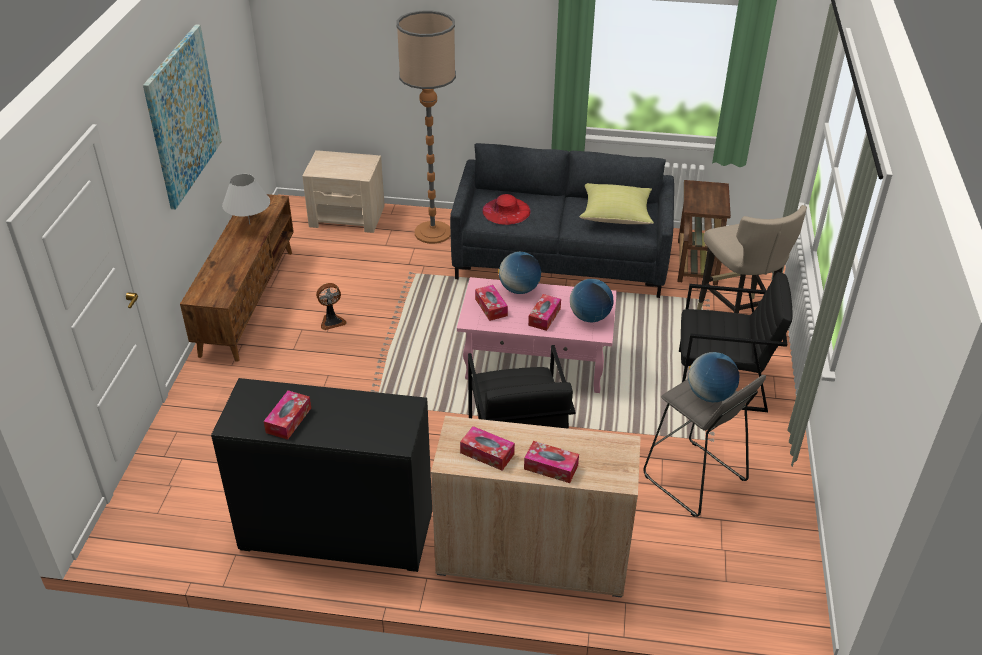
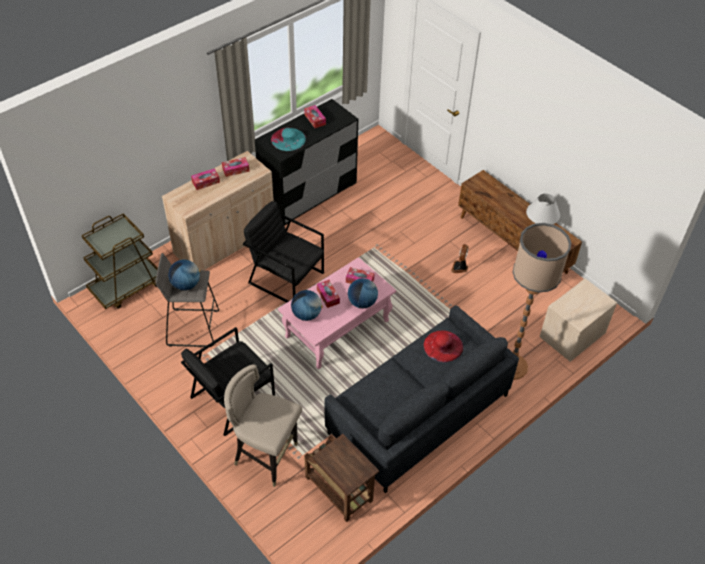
camera: 130 degrees right, 10 degrees up
(182, 116) = (551, 126): picture -> none
(369, 419) = (288, 139): none -> turquoise hat
(616, 215) = (381, 400): yellow pillow -> none
(735, 601) = (126, 286): none -> brown cart

